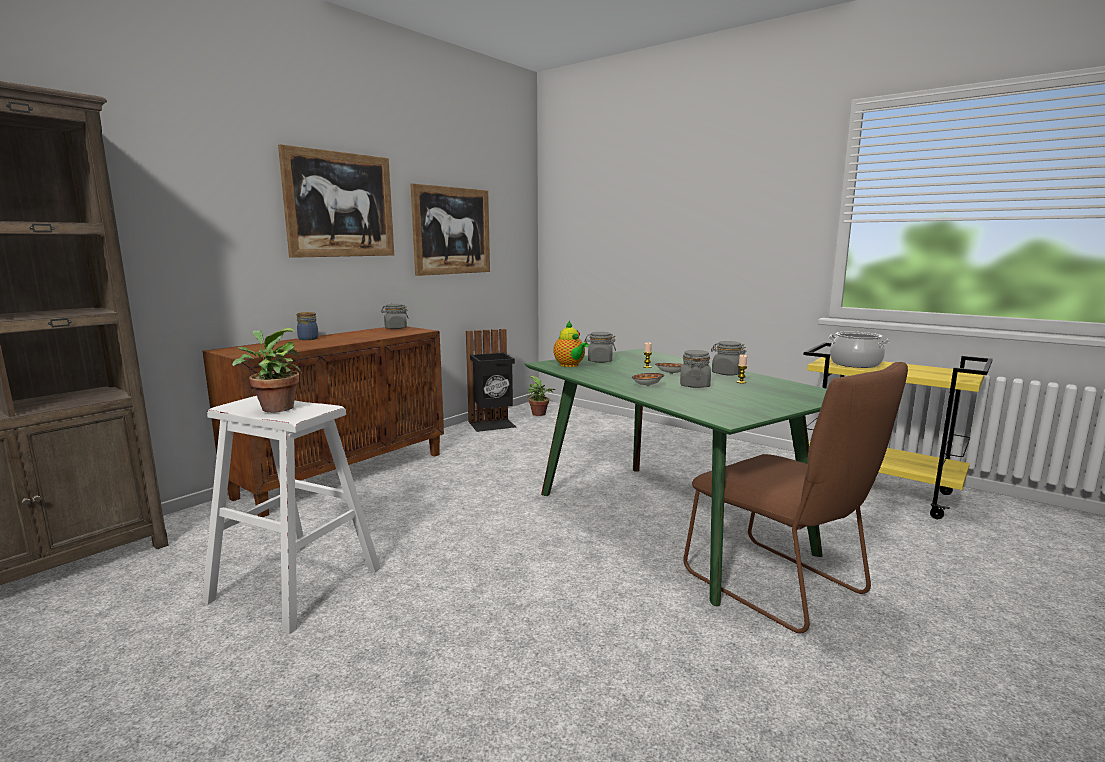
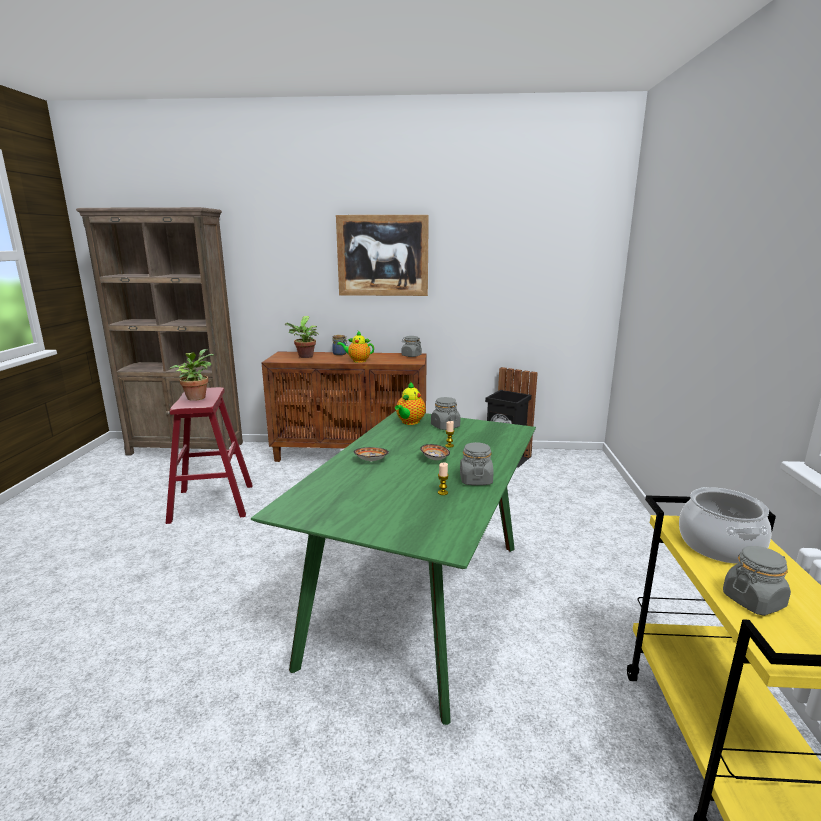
camera: 55 degrees right, 5 degrees up
(295, 584) = (212, 503): white stool -> red stool
(361, 339) = (357, 361): none -> teapot
(452, 231) = (496, 274): picture -> none
(540, 414) = (564, 465): potted plant -> potted plant (305, 357)
(694, 385) = (398, 476): grey jar -> grey jar (753, 600)
(780, 587) = (351, 705): brown chair -> none

